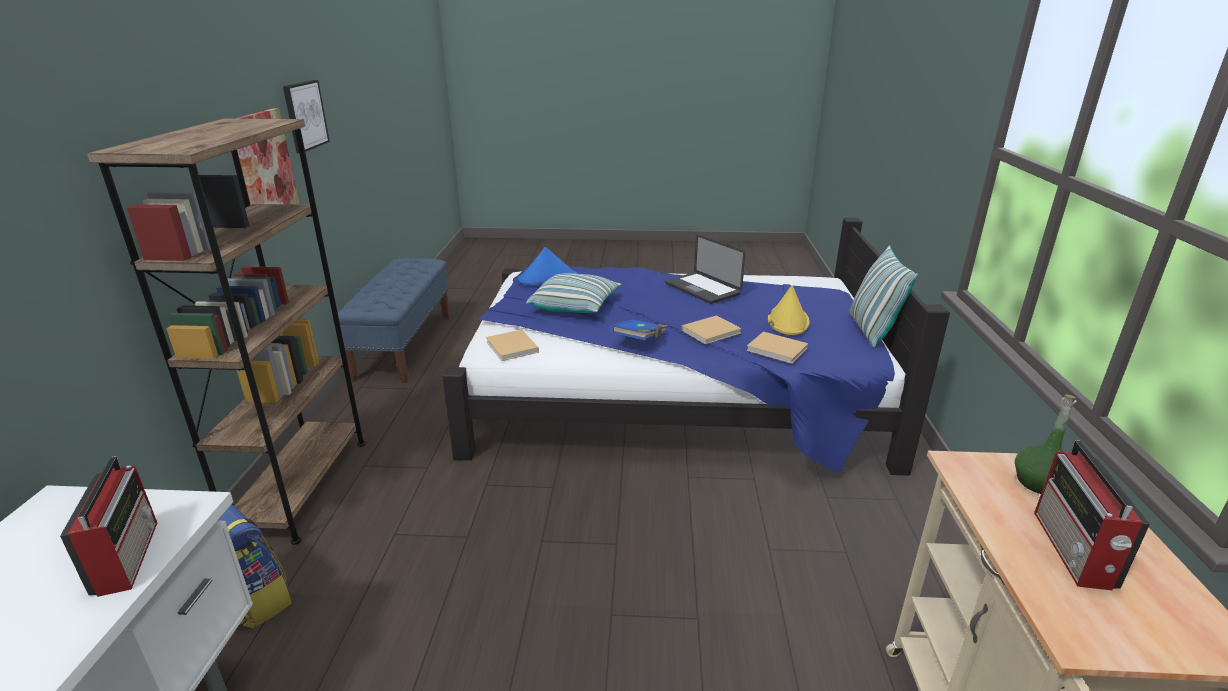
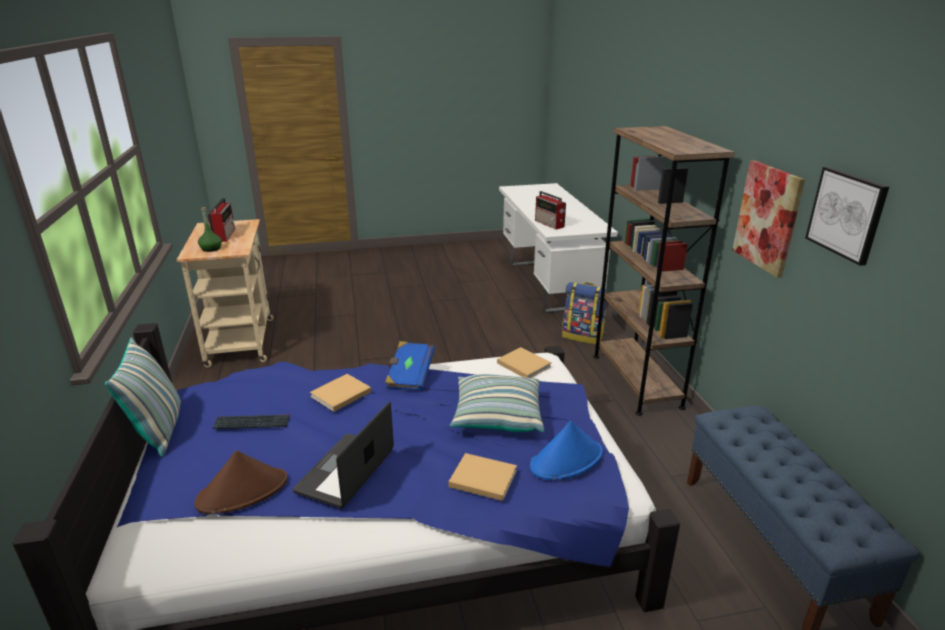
camera: 165 degrees right, 0 degrees up
(702, 289) = (346, 471): laptop -> laptop turned 105 degrees counterclockwise
(772, 290) = (243, 491): none -> brown hat
(778, 350) = (279, 382): beige book -> beige book (481, 478)
(787, 321) = (251, 423): yellow hat -> keyboard

